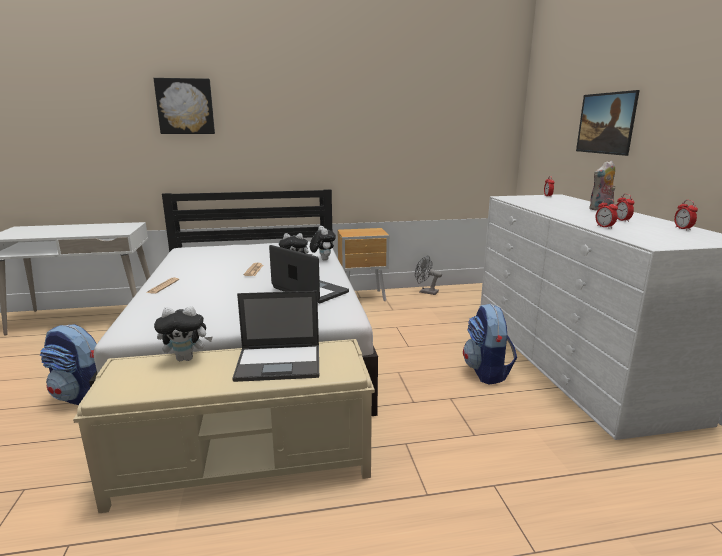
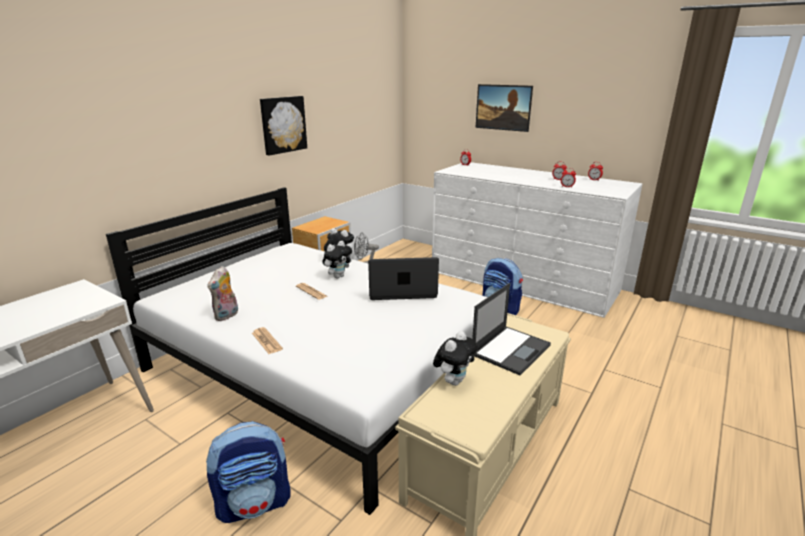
camera: 45 degrees left, 5 degrees up
(185, 106) = (117, 110): picture -> picture (283, 124)
(601, 209) = (524, 172): plush toy -> plush toy (227, 316)

